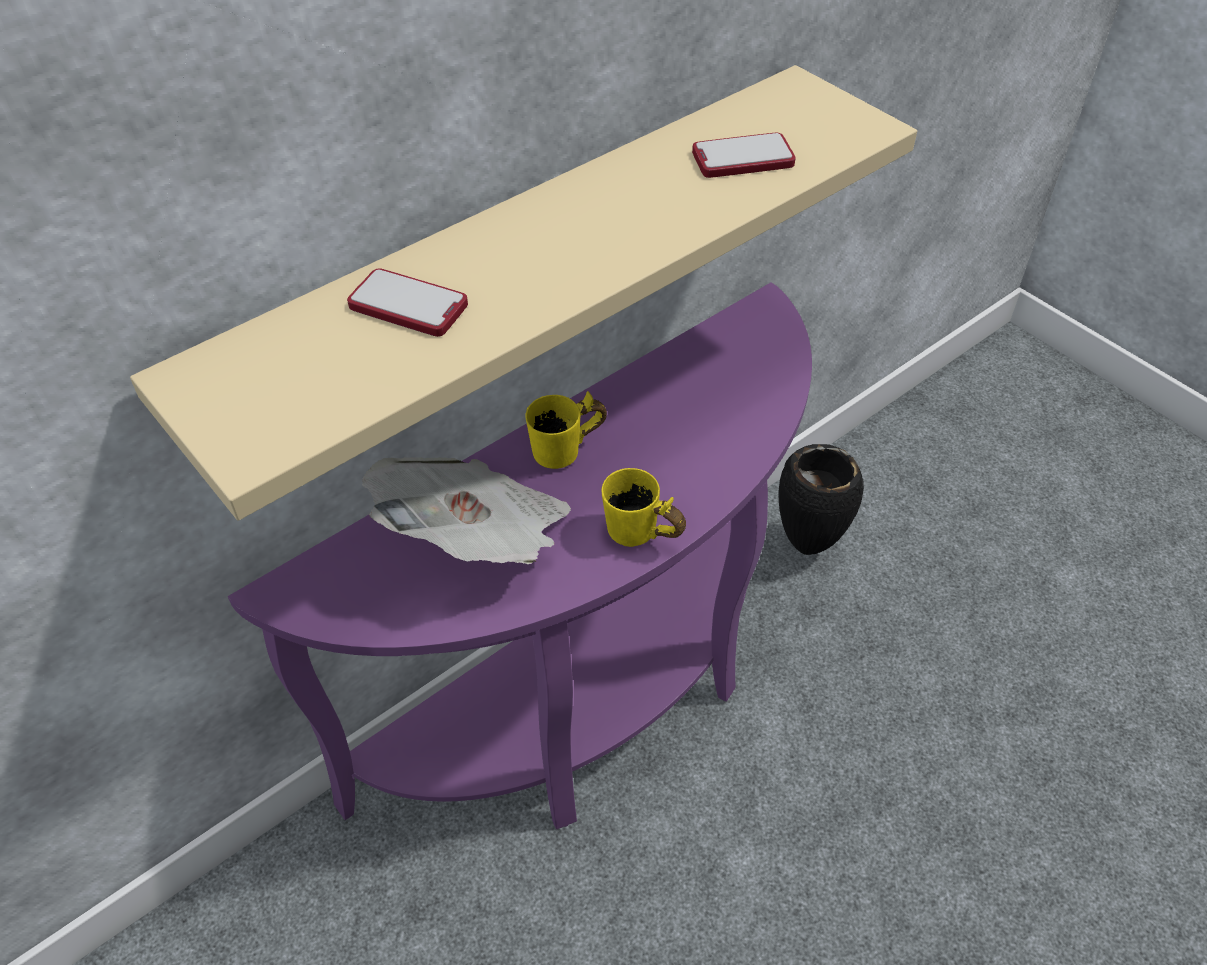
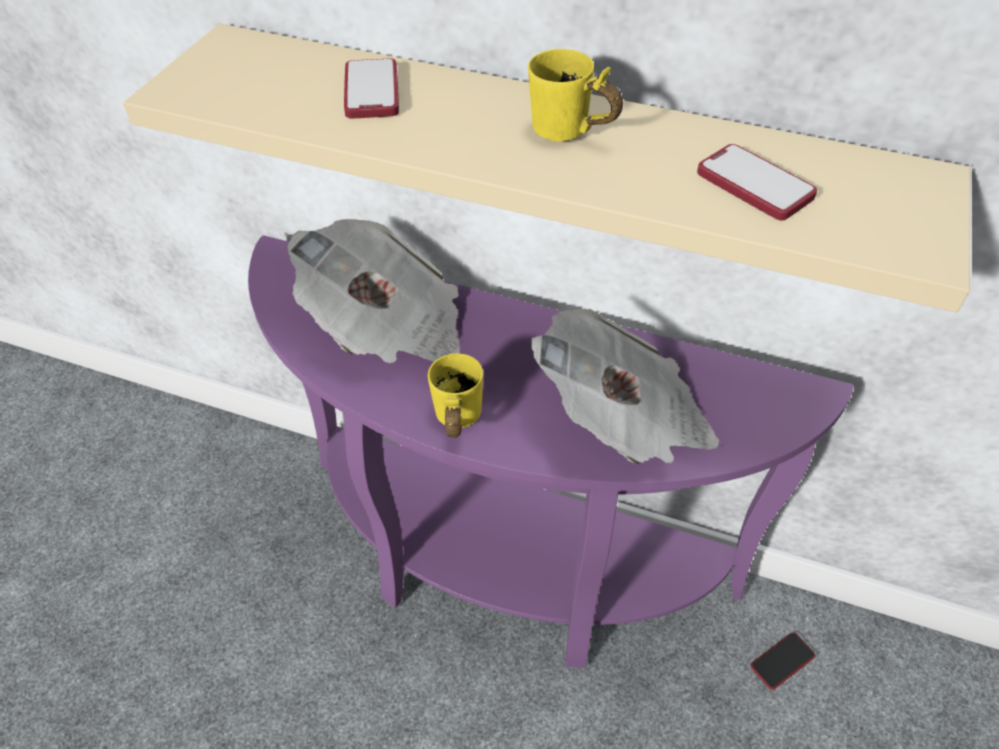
camera: 60 degrees right, 0 degrees up
(568, 455) = (510, 339): yellow mug -> yellow mug (567, 137)
(716, 425) = (623, 420): none -> newspaper
(809, 546) = (782, 661): black vase -> phone

